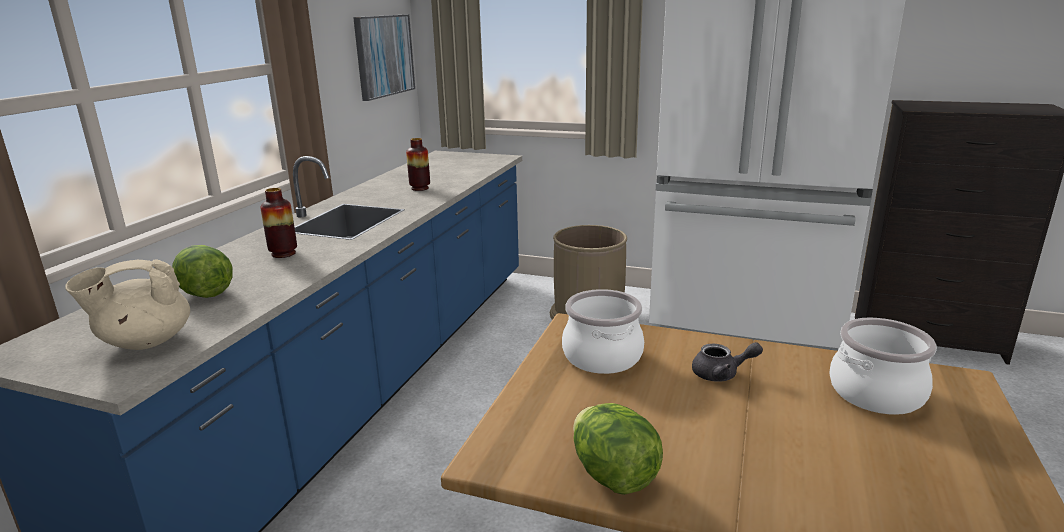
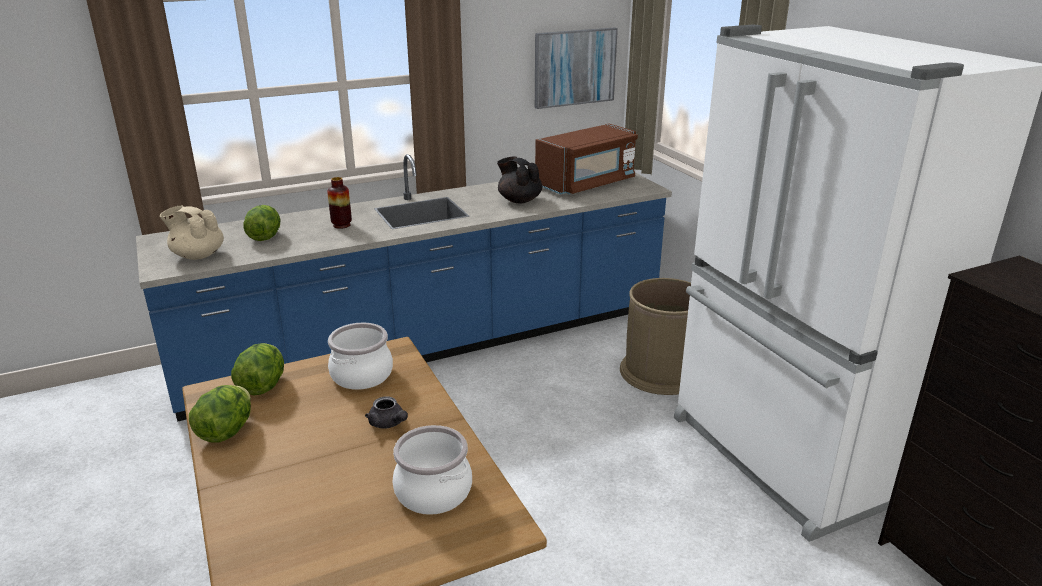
camera: 45 degrees right, 5 degrees up
(420, 188) = (519, 200): vase -> black teapot
(447, 166) = (586, 184): none -> brown microwave
(537, 418) = (262, 386): none -> lettuce

